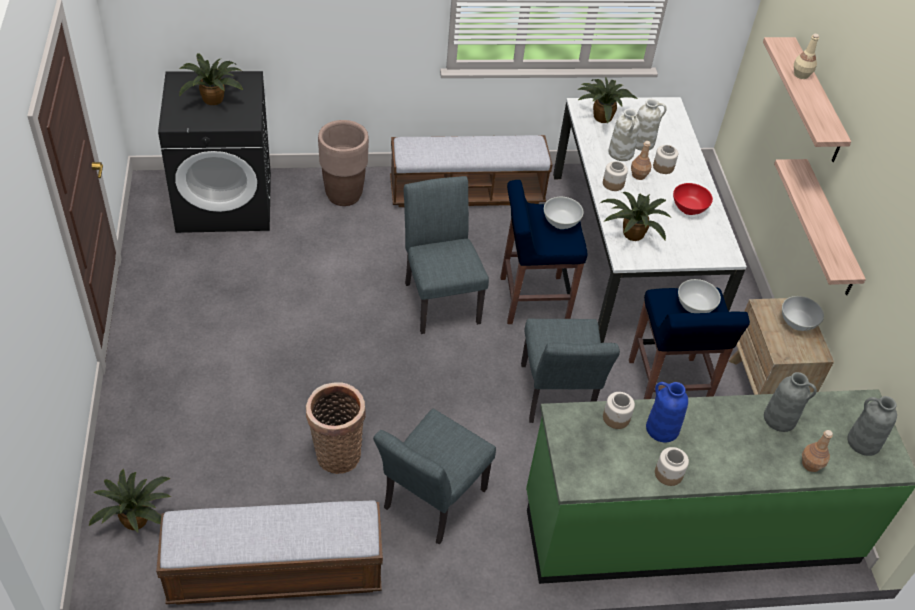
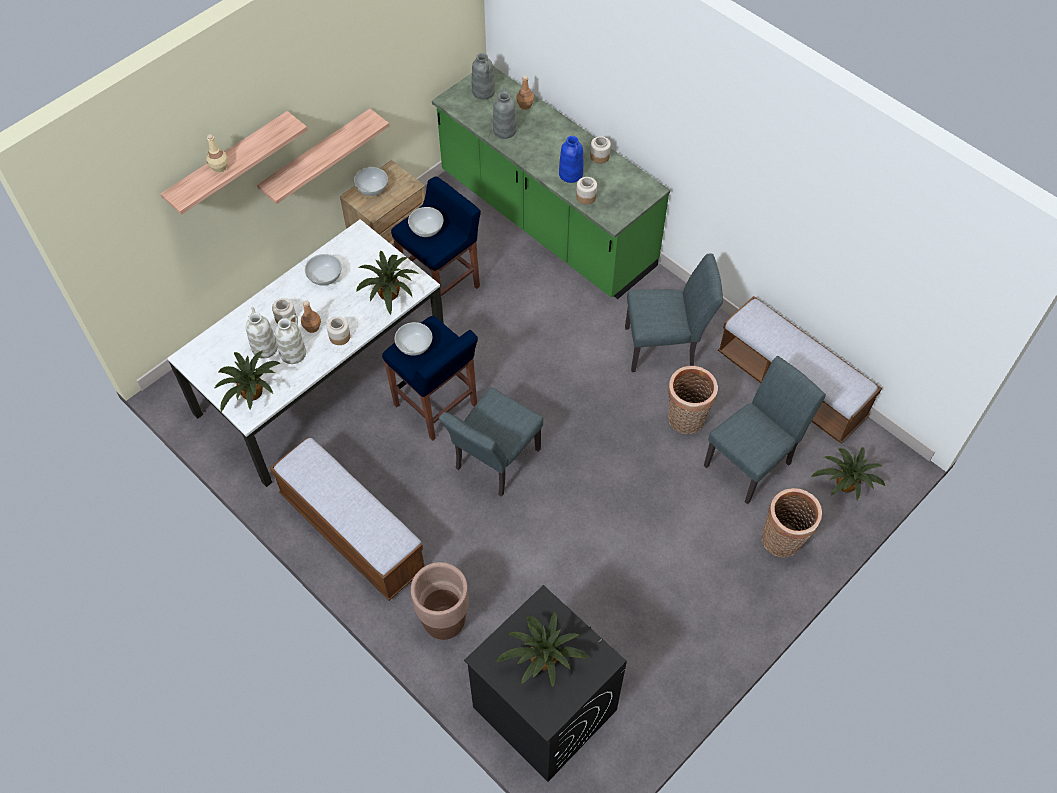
camera: 125 degrees left, 10 degrees up
(152, 424) = (783, 542): none -> basket
(557, 399) = (516, 335): grey chair -> grey chair (752, 461)
(688, 208) = (325, 278): red bowl -> white bowl

